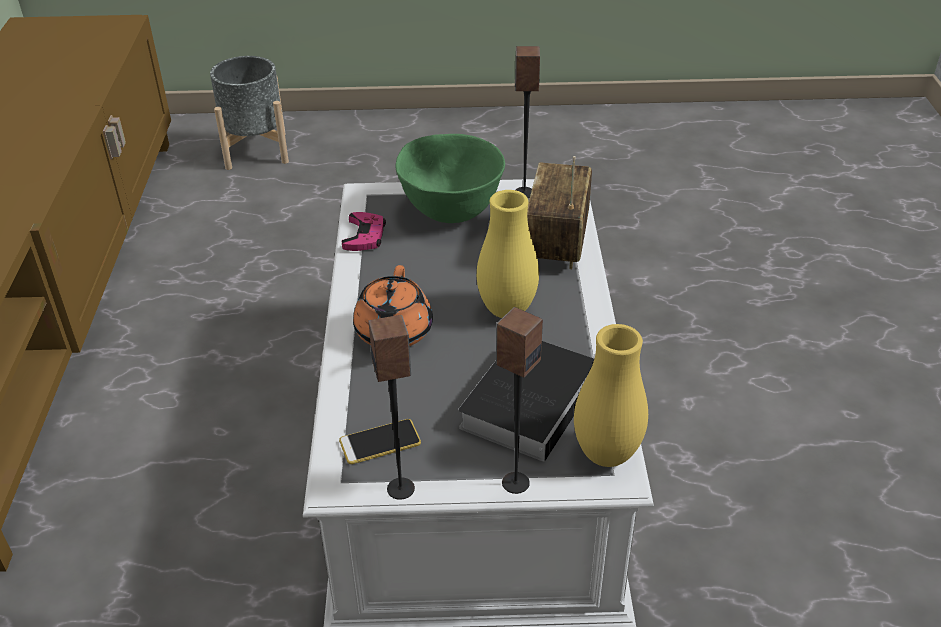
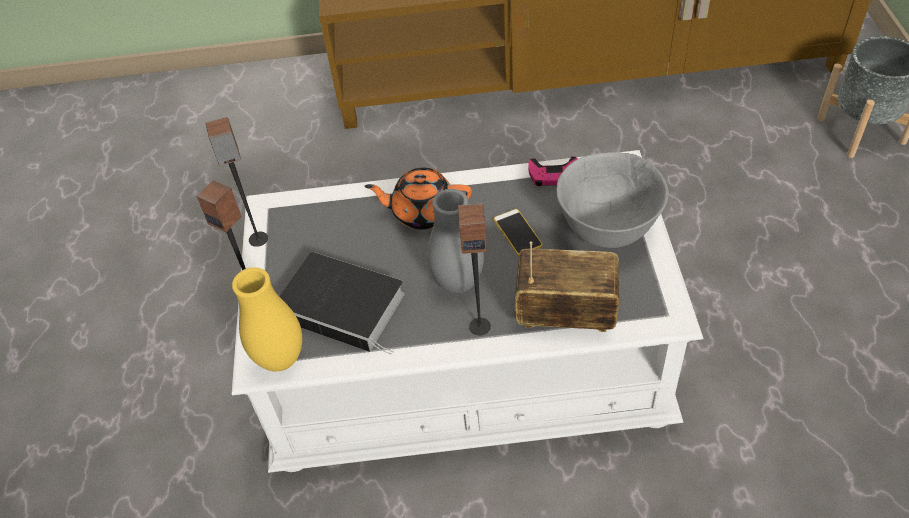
camera: 90 degrees right, 10 degrees up
(380, 442) = (303, 222): phone -> phone (517, 232)
(450, 209) = (608, 227): green bowl -> grey bowl
(507, 310) = (458, 282): yellow vase -> grey vase
(523, 192) = (653, 281): speaker -> speaker (480, 326)

